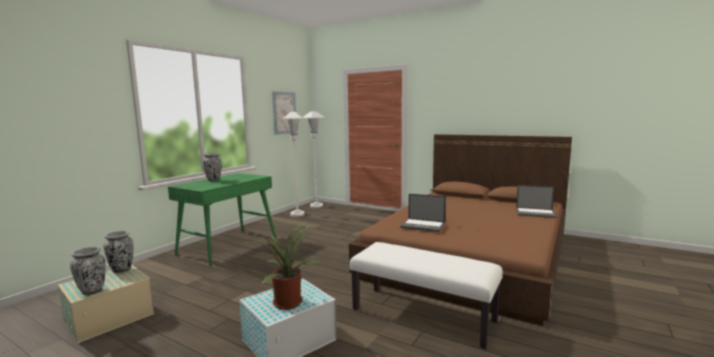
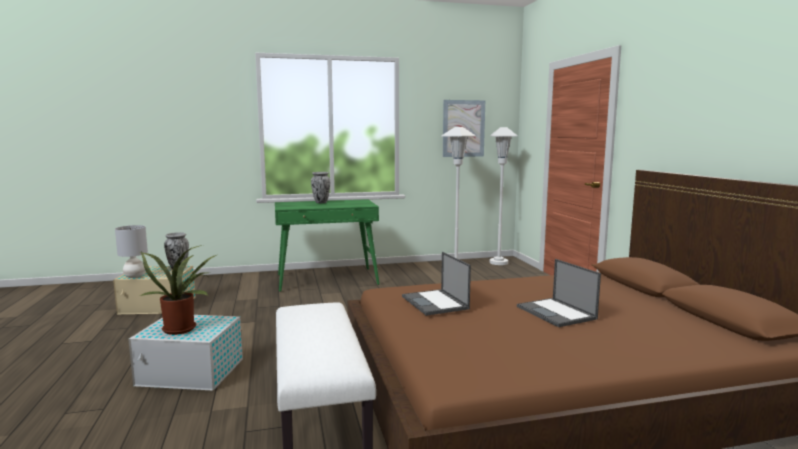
camera: 45 degrees right, 0 degrees up
(92, 291) = (135, 276): vase -> grey table lamp
(535, 213) = (686, 346): laptop -> laptop (557, 313)

